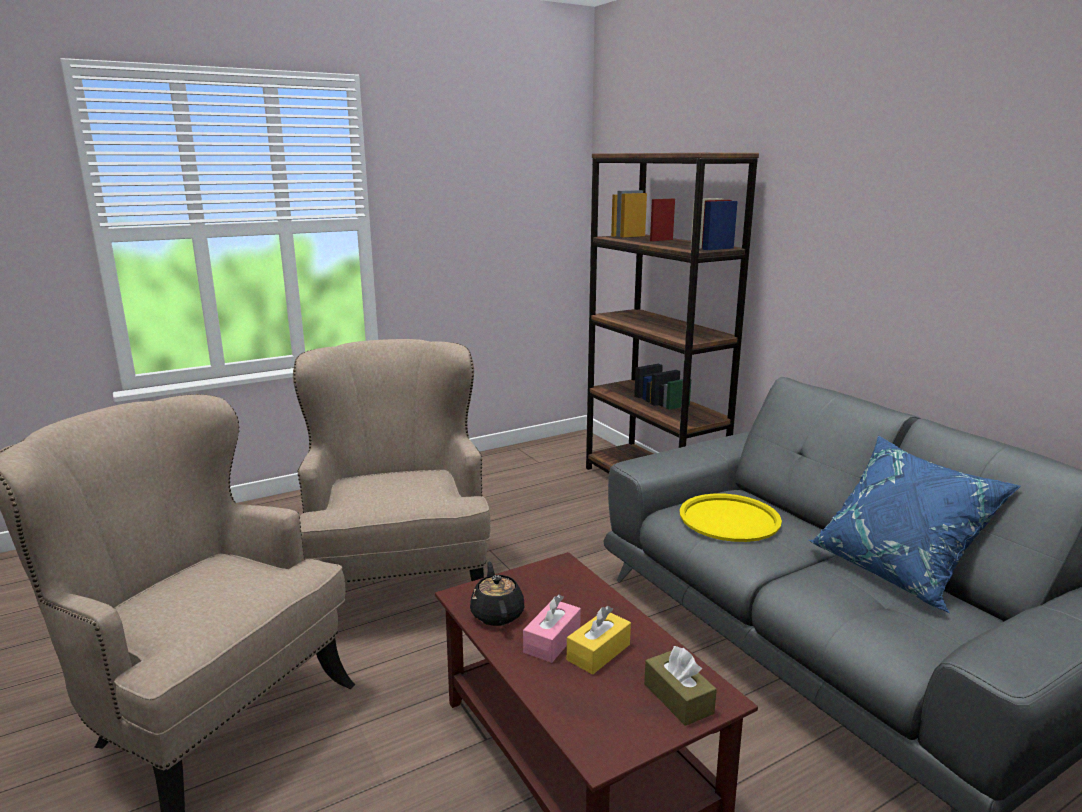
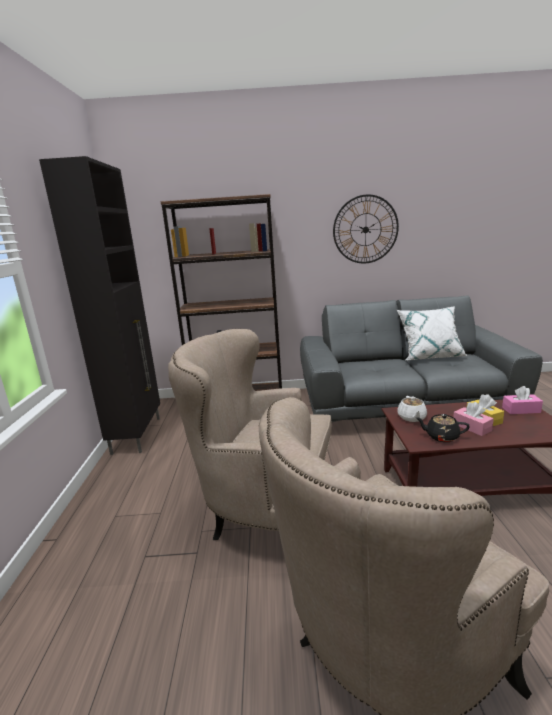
camera: 60 degrees left, 0 degrees up
(505, 458) = (138, 434): none -> black cabinet
(548, 581) = (411, 418): none -> white teapot
(678, 698) = (521, 410): brown tissue box -> pink tissue box
(729, 519) = (370, 369): yellow tray -> none
(896, 570) = (430, 356): blue pillow -> white pillow
(919, 241) = (365, 229): none -> wall clock

